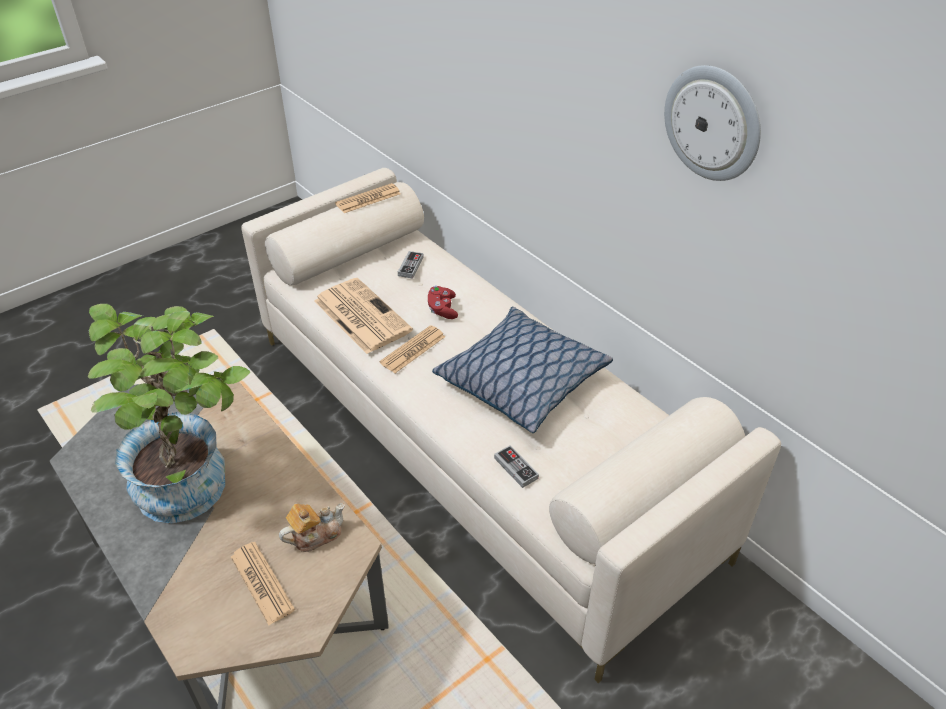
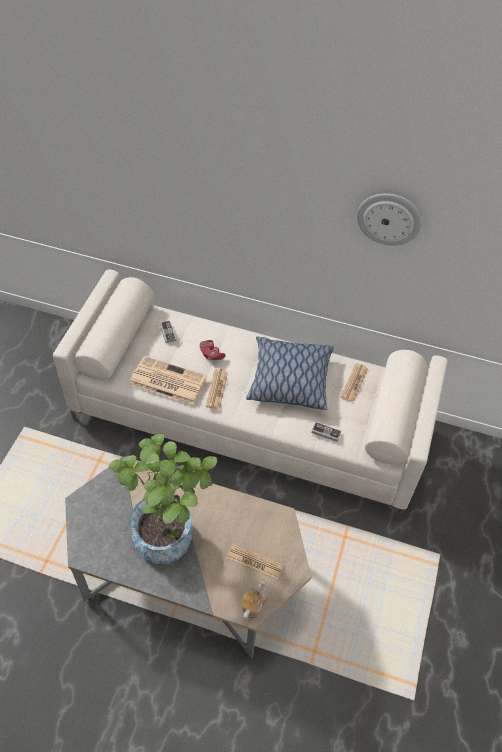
camera: 35 degrees left, 10 degrees up
(315, 535) = (258, 523): teapot -> teapot (253, 604)
(368, 199) = (122, 300): newspaper -> newspaper (354, 383)

